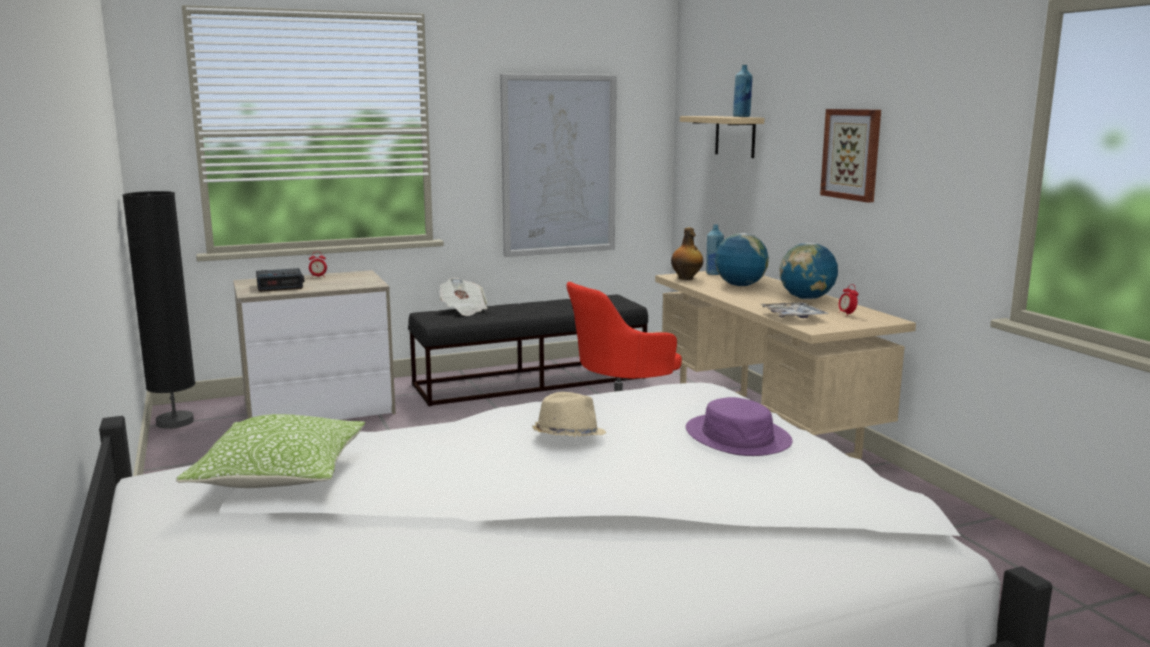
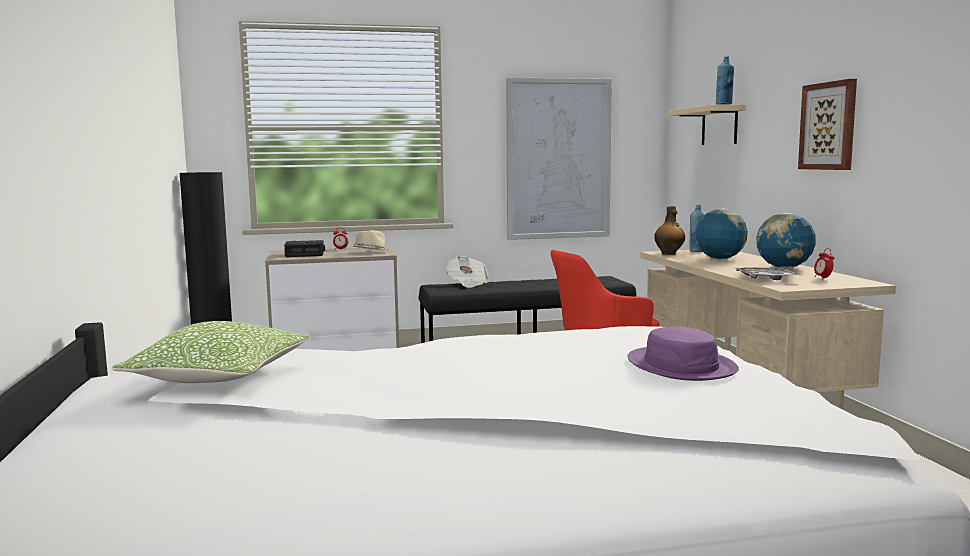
camera: 10 degrees right, 5 degrees down
(567, 437) = (505, 359): beige hat -> beige hat (370, 252)

